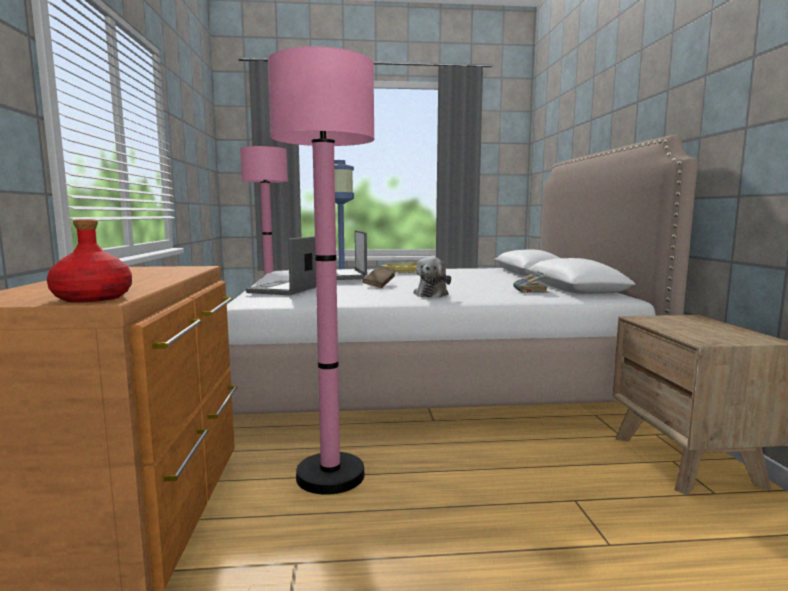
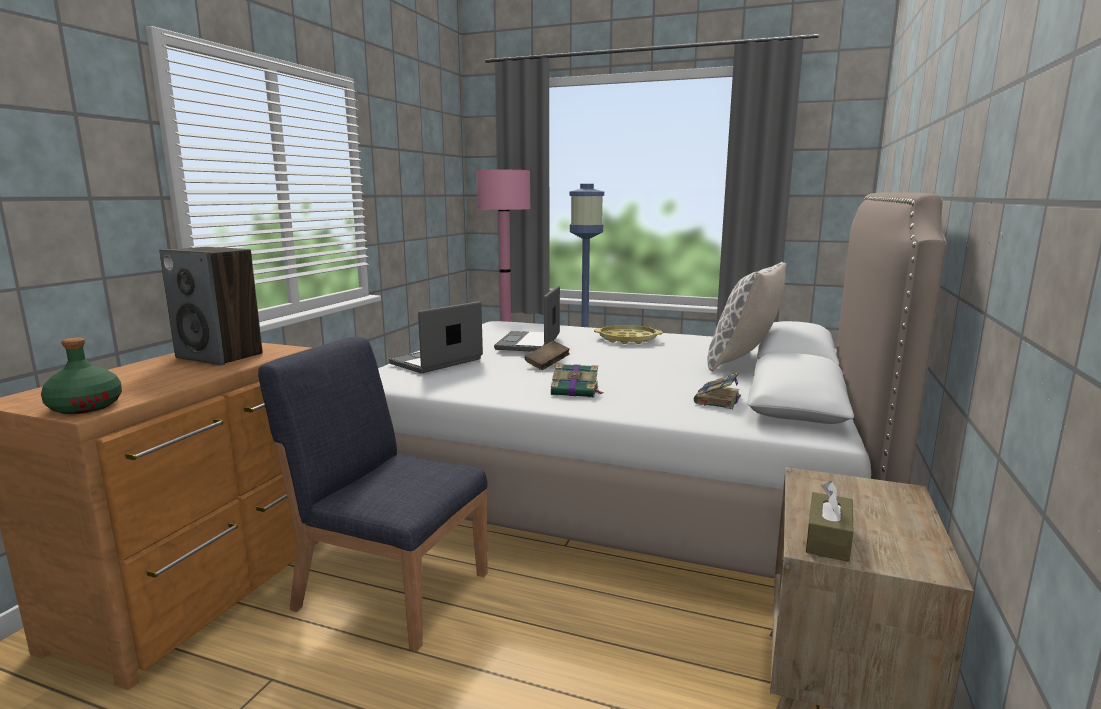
camera: 25 degrees right, 5 degrees up
(92, 298) = (85, 407): red bottle -> green bottle
(140, 272) = (220, 356): none -> speaker
(330, 475) = (391, 589): pink floor lamp -> blue chair
(432, 294) = (576, 391): plush toy -> book
(505, 276) = (743, 363): none -> pillow
(703, 337) = (828, 539): none -> brown tissue box

